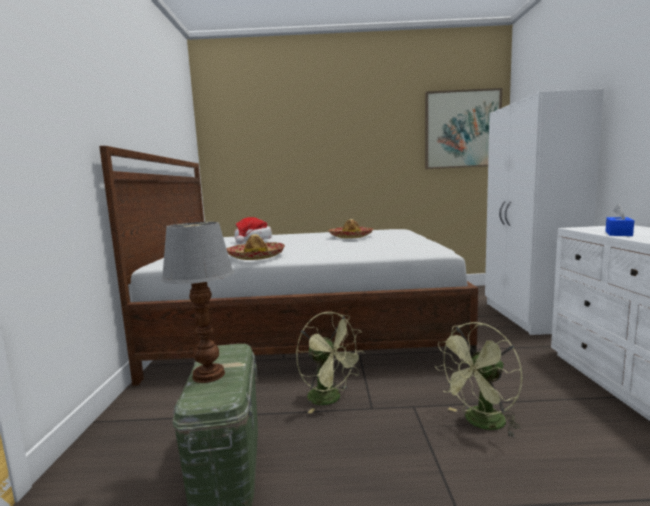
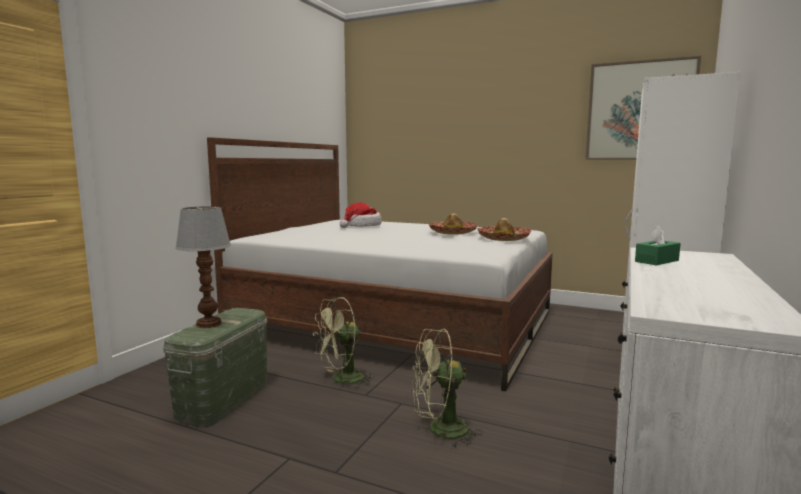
camera: 25 degrees right, 0 degrees up
(255, 257) = (323, 241): hat -> hat (503, 238)
(330, 399) = (342, 380): green fan -> green fan turned 75 degrees clockwise
(618, 233) = (656, 261): blue tissue box -> green tissue box

